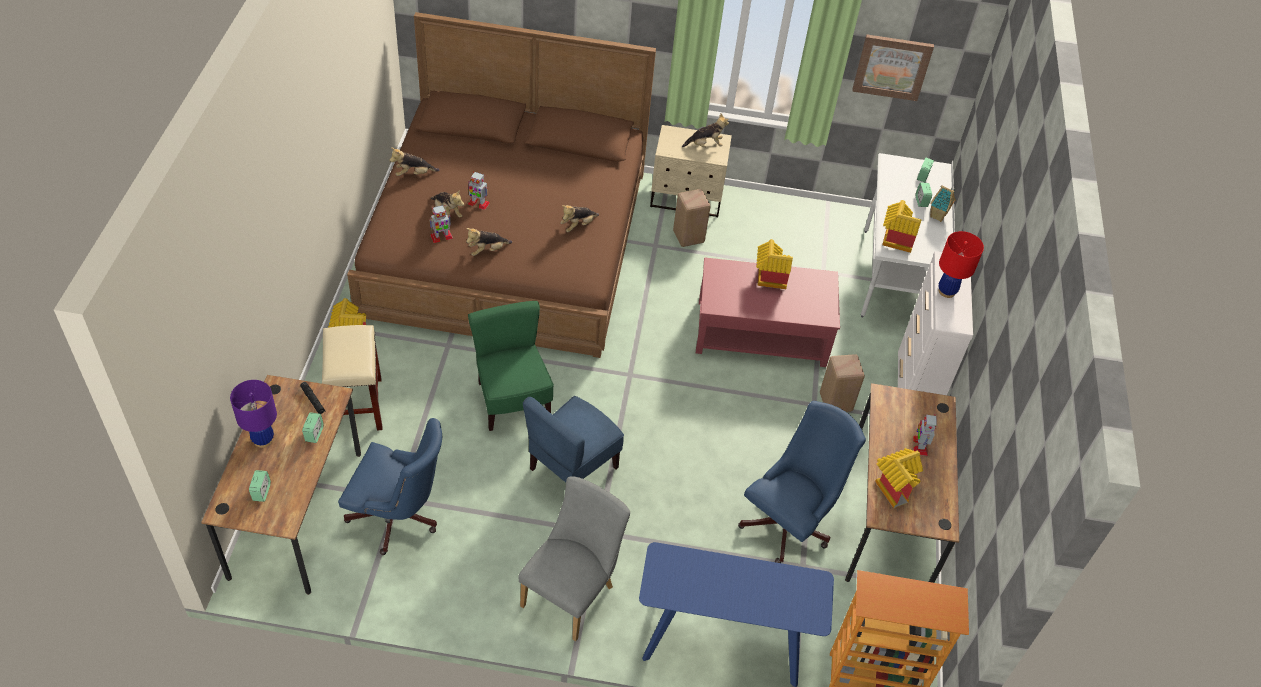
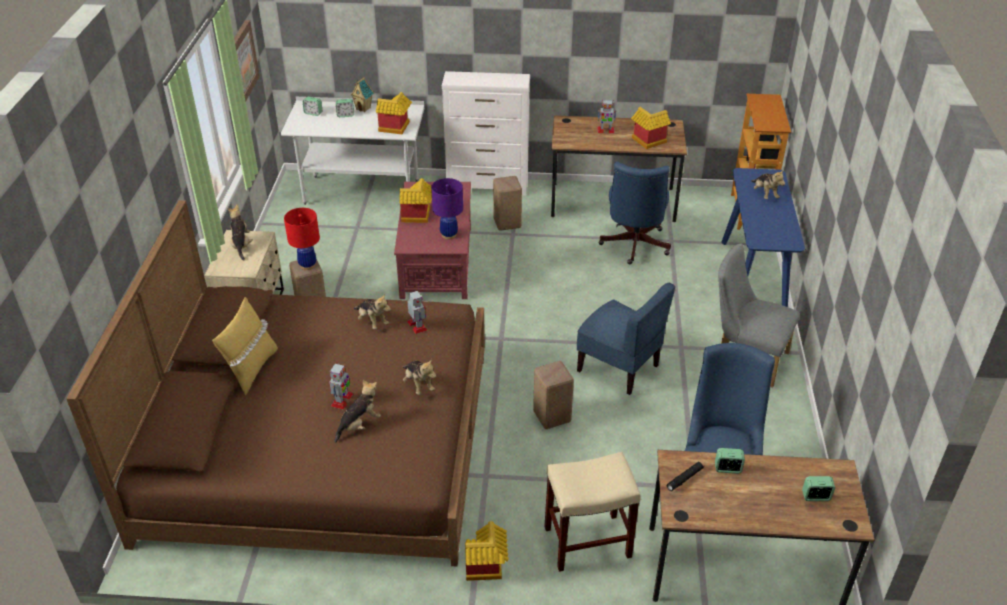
camera: 90 degrees left, 10 degrees down
(263, 440) = (752, 510): purple table lamp -> purple table lamp (449, 235)
(413, 174) = (288, 465): plush toy -> plush toy (764, 194)
(441, 237) = (400, 425): toy robot -> toy robot (417, 326)
(512, 400) = (550, 416): green chair -> beige stool
(526, 152) = (251, 369): none -> yellow pillow
(790, 522) = (633, 246): blue office chair -> blue office chair turned 120 degrees counterclockwise
(947, 291) = (487, 81): red table lamp -> red table lamp (307, 265)

